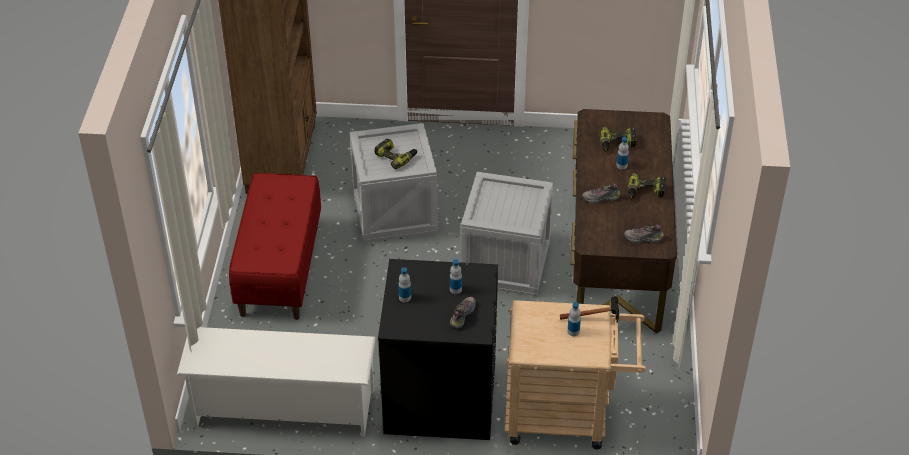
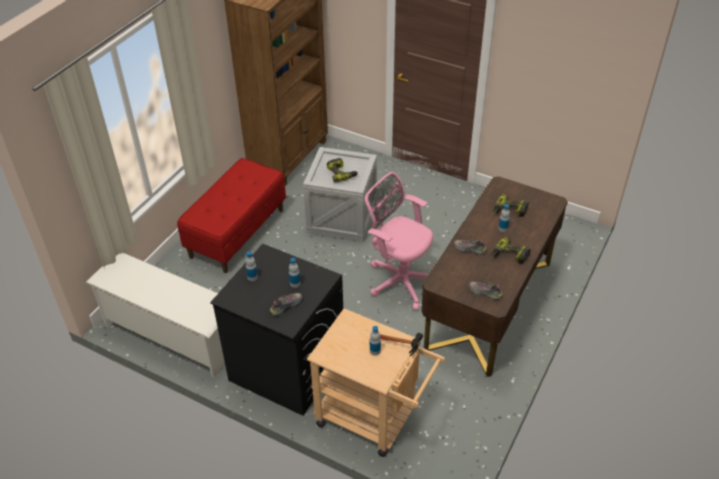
camera: 25 degrees right, 0 degrees up
(505, 262) = (399, 280): crate -> pink office chair

